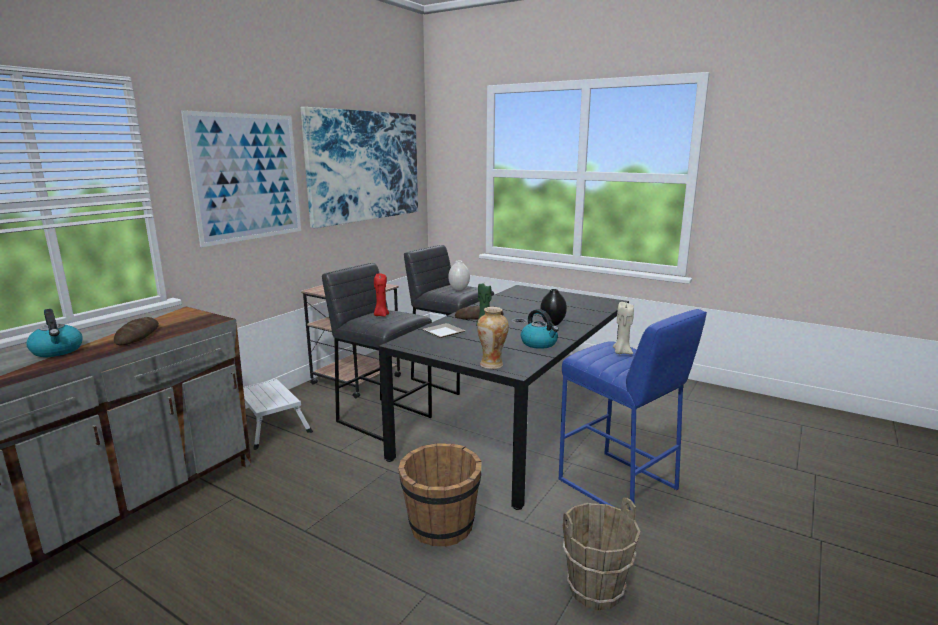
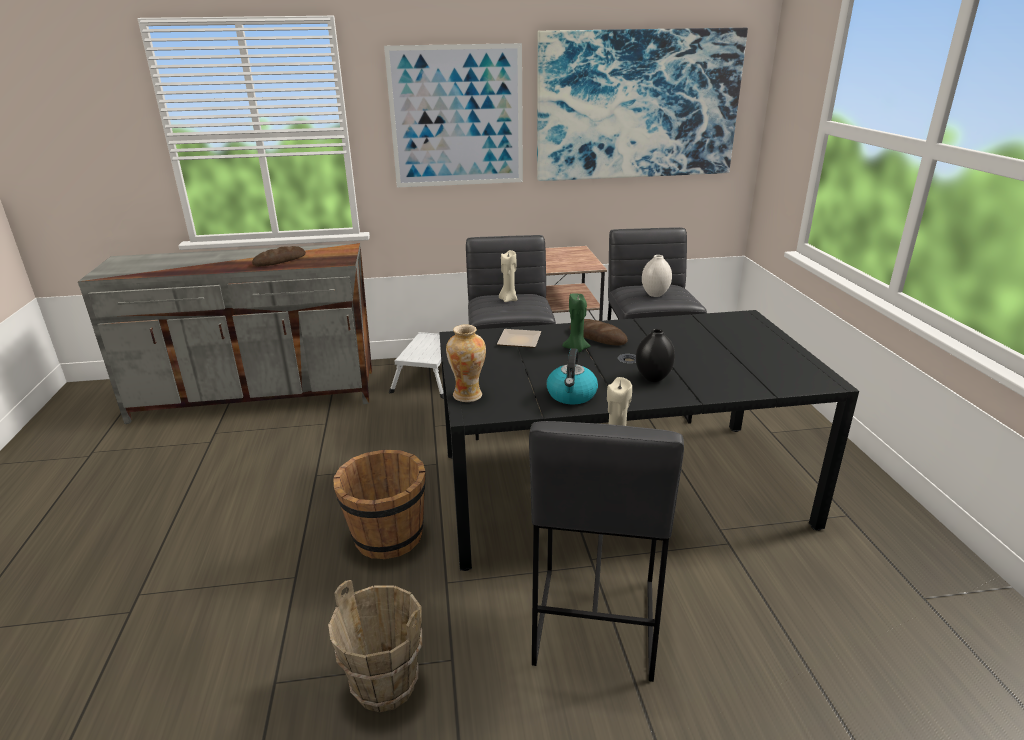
camera: 50 degrees right, 10 degrees up
(58, 351) = (226, 259): kettle -> none
(381, 315) = (508, 300): red candle -> beige candle
(619, 485) = (595, 623): blue stool -> grey stool

